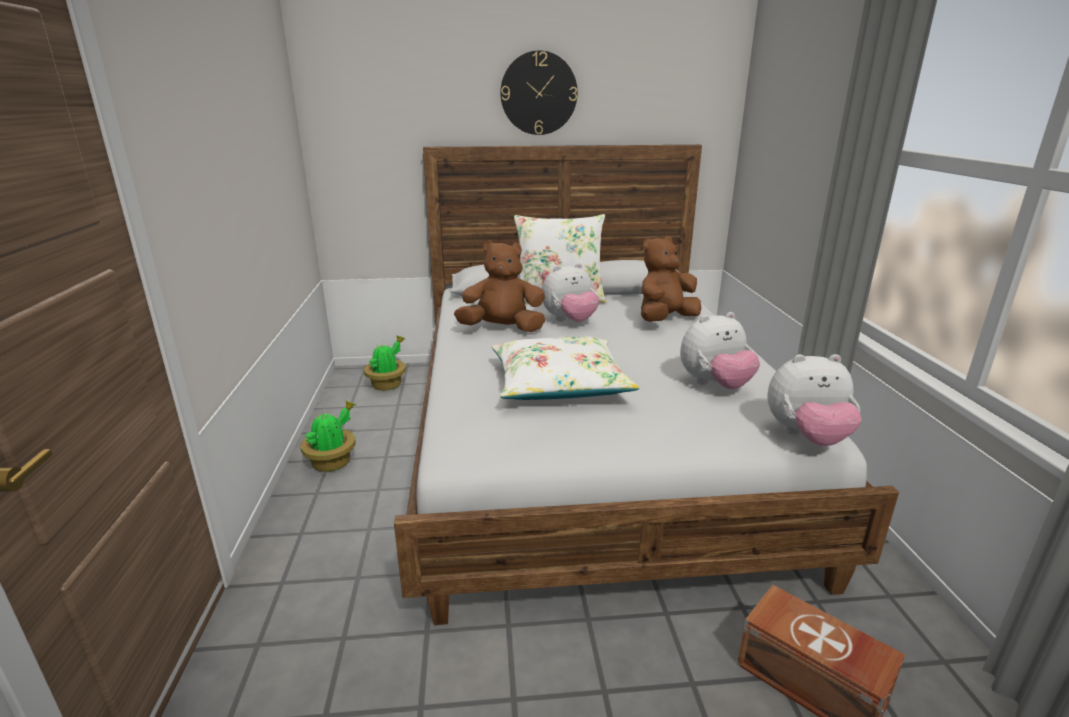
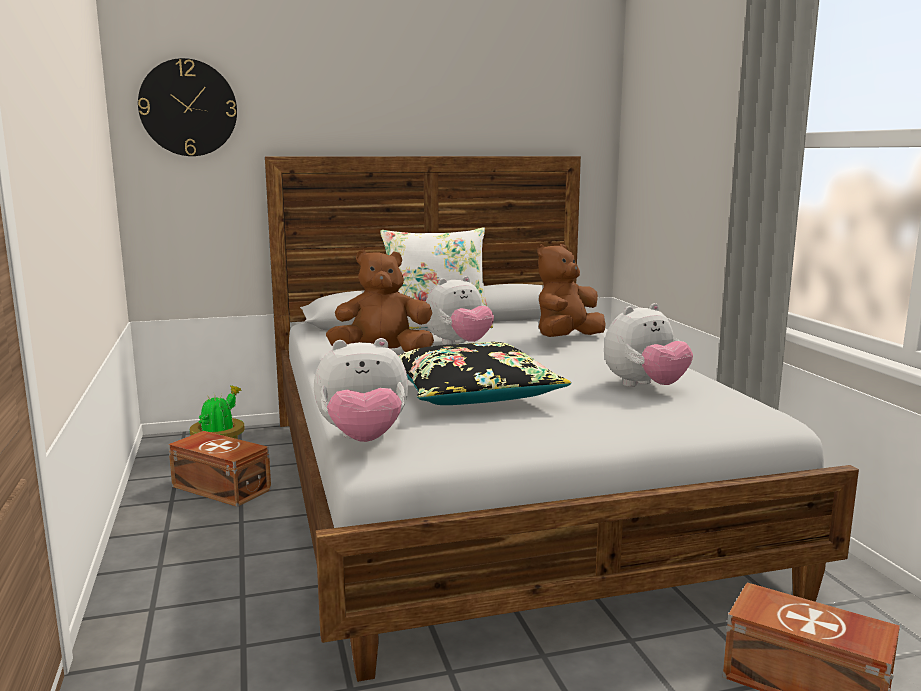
camera: 10 degrees left, 10 degrees down
(333, 462) = (172, 532): potted plant -> none
(379, 421) = (221, 487): none -> brown storage box
(538, 93) = (398, 99): wall clock -> wall clock (188, 108)
(559, 384) = (472, 394): white pillow -> black pillow
(806, 437) = (757, 420): plush toy -> plush toy (363, 439)

